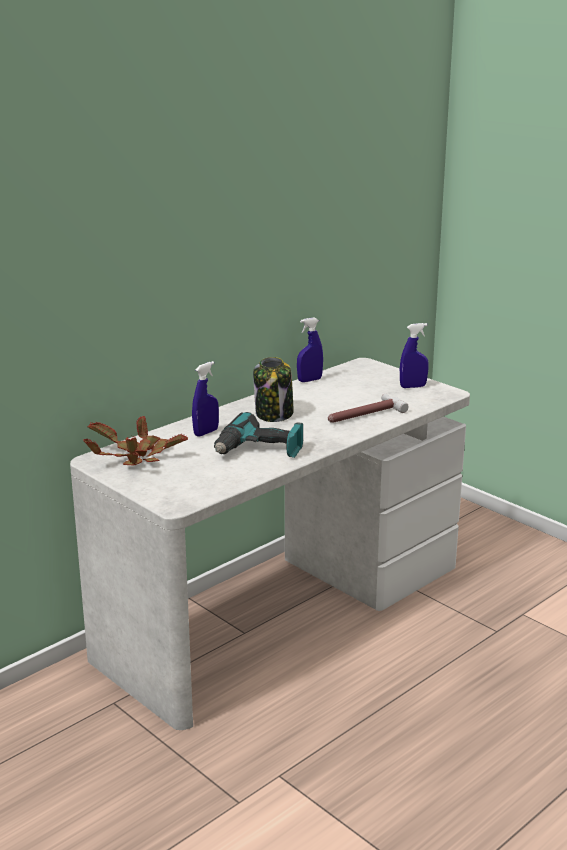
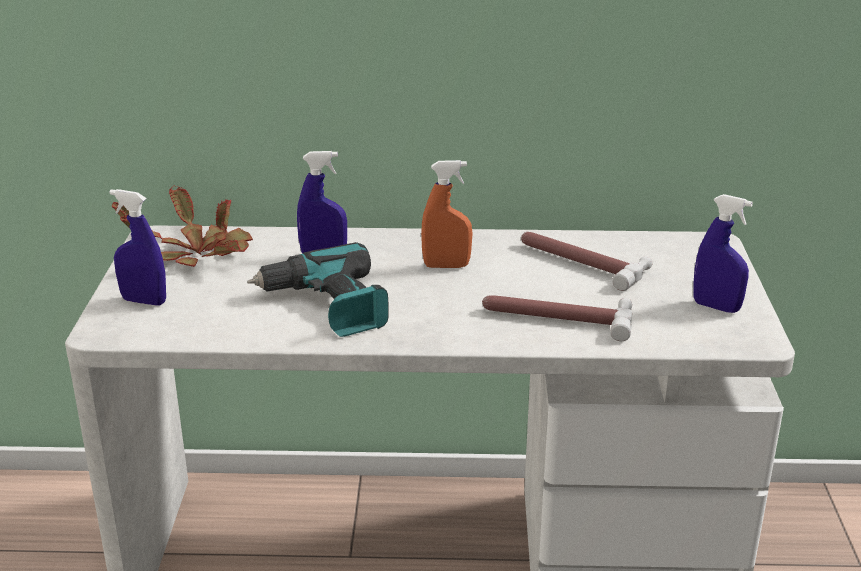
camera: 45 degrees right, 5 degrees up
(274, 414) = (446, 266): jar -> orange spray bottle
(309, 380) = (587, 238): blue spray bottle -> blue spray bottle (144, 301)
(327, 390) = (580, 262): none -> hammer

